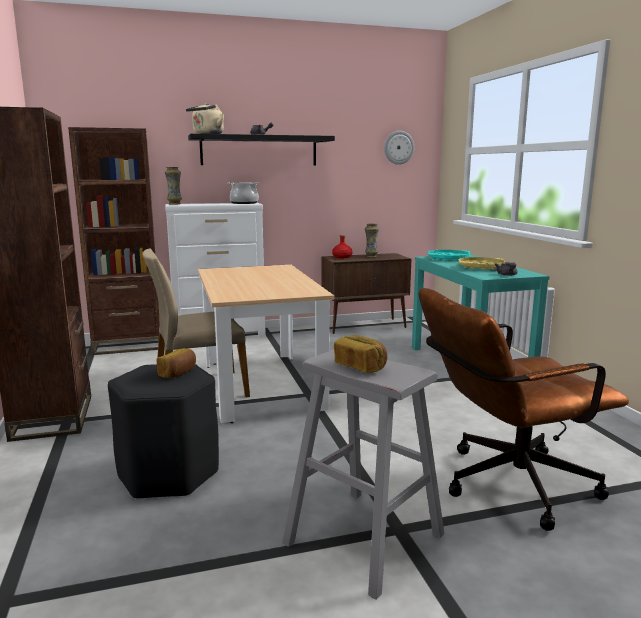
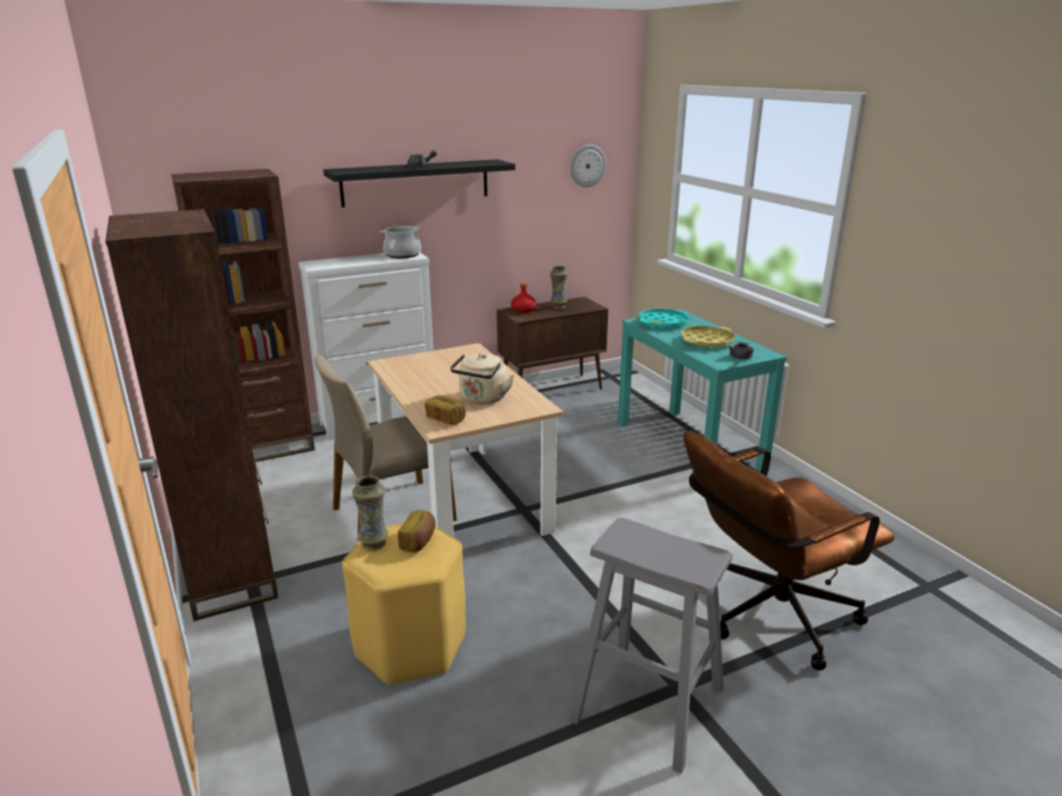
camera: 10 degrees left, 10 degrees up
(168, 474) = (411, 646): black stool -> yellow stool
(174, 204) = (313, 263): vase -> vase (374, 543)
(207, 134) = (352, 170): beige kettle -> beige kettle (482, 399)
(360, 367) = (654, 552): bread -> bread (446, 419)

